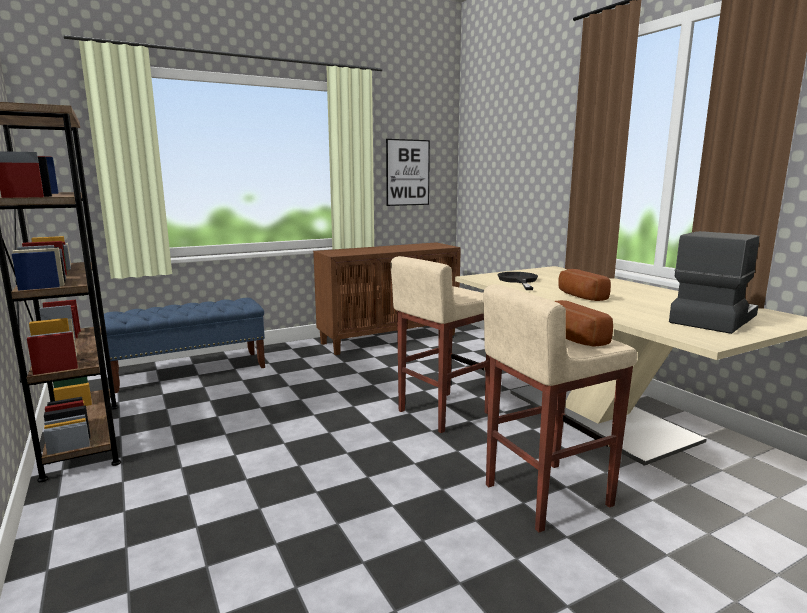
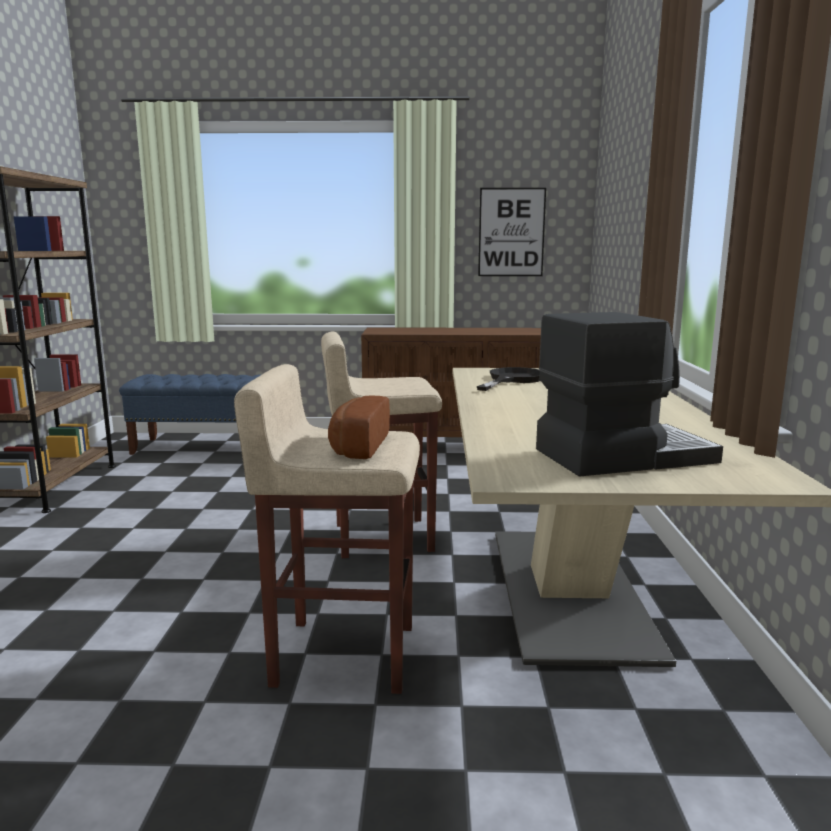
camera: 30 degrees right, 0 degrees up
(579, 296) = (527, 405): bread -> none

